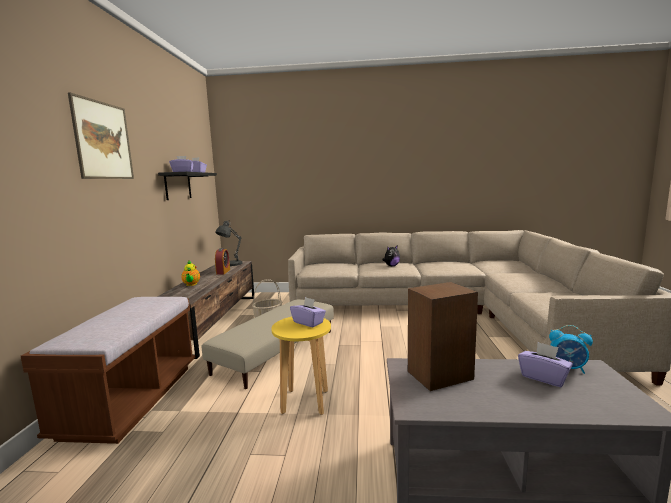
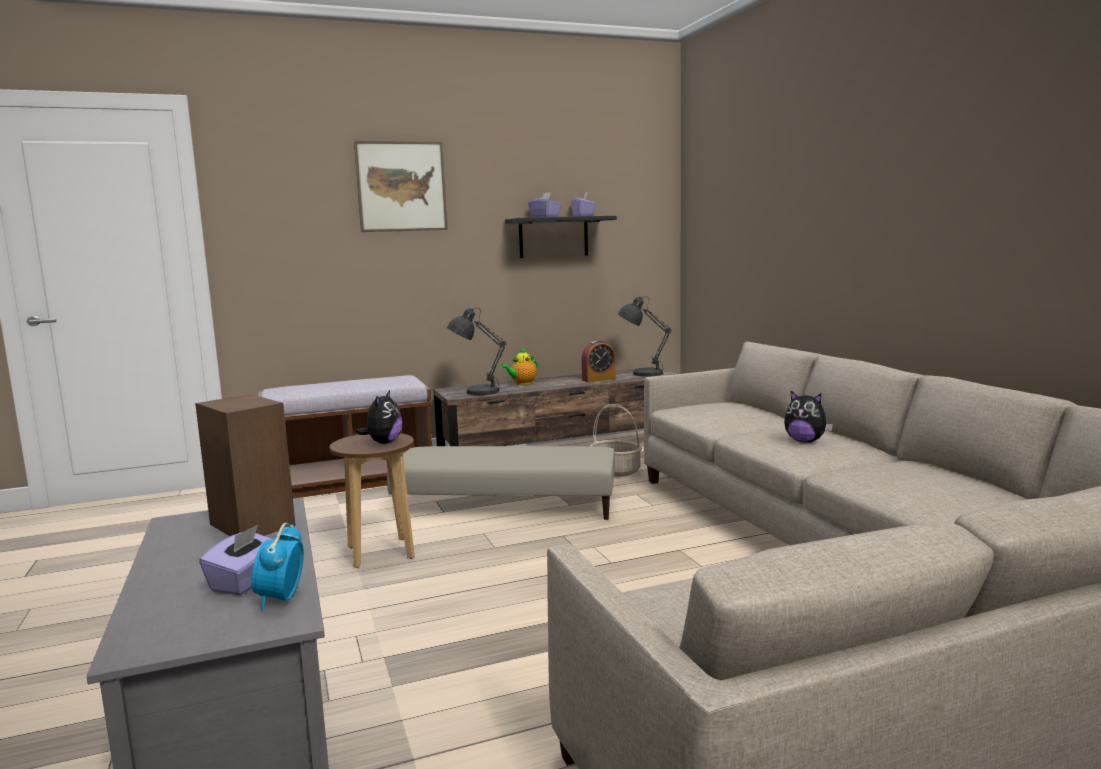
camera: 65 degrees right, 0 degrees up
(189, 295) = (478, 392): none -> grey table lamp
(305, 402) = (381, 552): yellow stool -> brown stool
(308, 322) = (383, 443): purple tissue box -> plush toy

